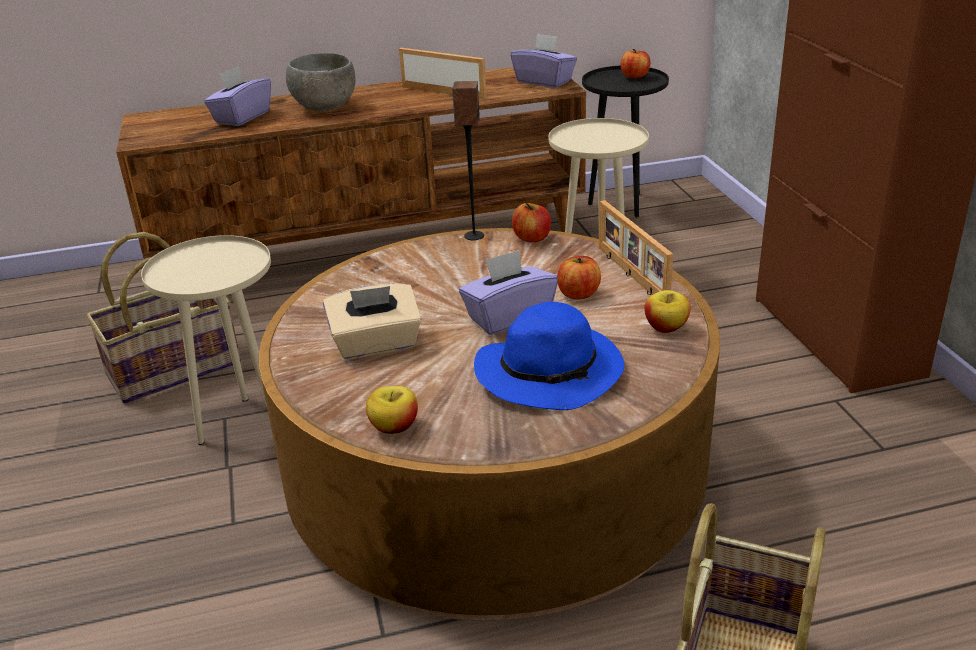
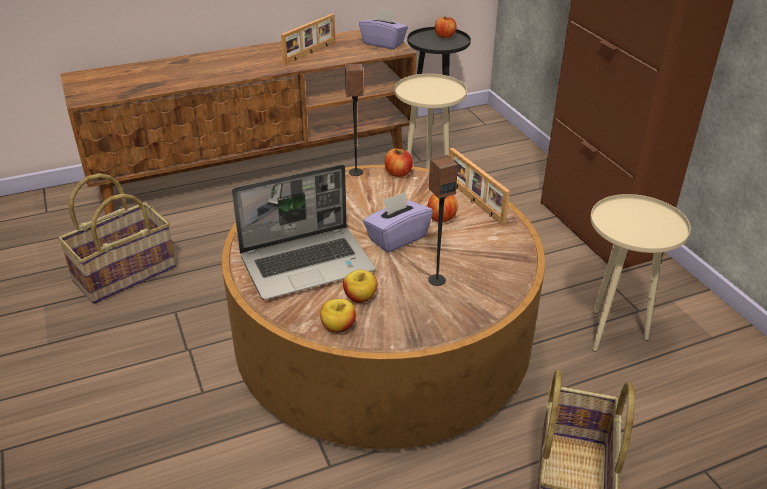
camera: 10 degrees left, 5 degrees up
(241, 425) = (189, 316): beige side table -> beige side table (612, 333)
(242, 117) = (159, 76): purple tissue box -> none
(324, 108) = (221, 67): grey bowl -> none
(376, 344) = (308, 263): beige tissue box -> laptop
(444, 92) = (310, 53): picture frame -> picture frame turned 105 degrees clockwise
(551, 372) = (436, 280): blue hat -> speaker
(666, 327) = (506, 242): apple -> apple (360, 297)

